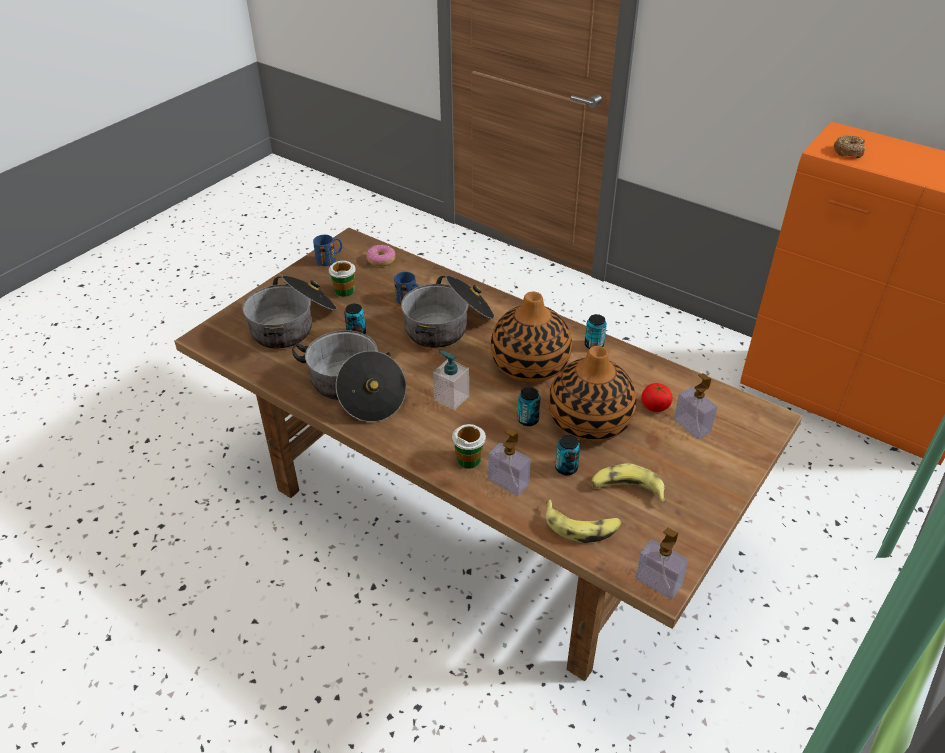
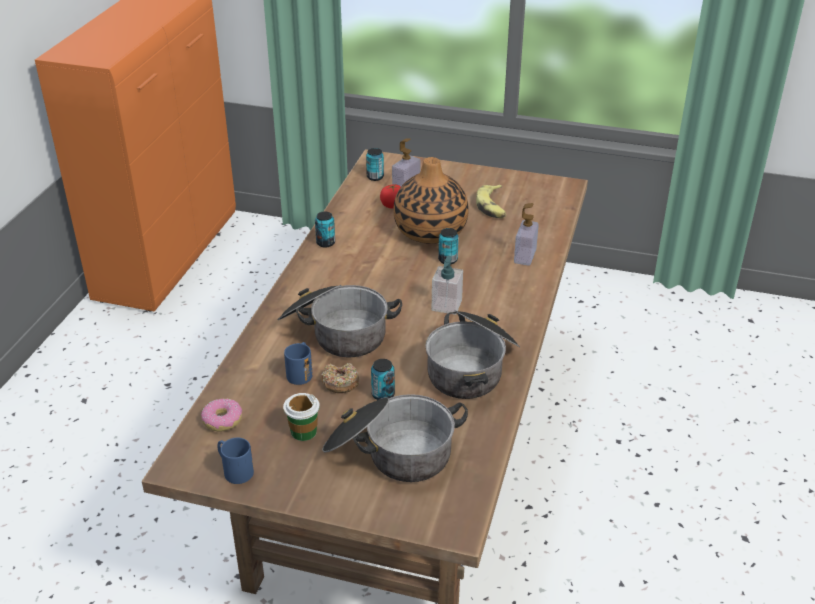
camera: 110 degrees left, 5 degrees down
(469, 459) = (514, 279): cup -> none
(530, 365) = (373, 271): vase -> none
(566, 468) = (490, 234): can -> can (375, 177)
(582, 526) = (542, 219): banana -> none
(658, 582) = (565, 187): soap dispenser -> none
(848, 151) = (103, 51): donut -> donut (340, 383)

